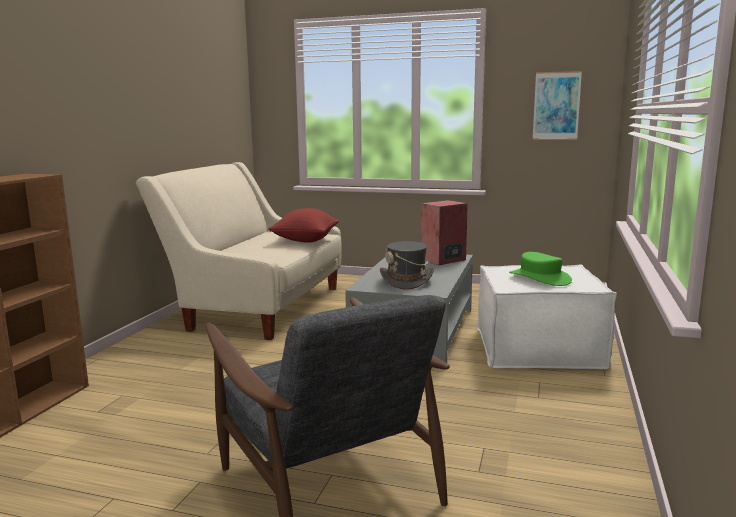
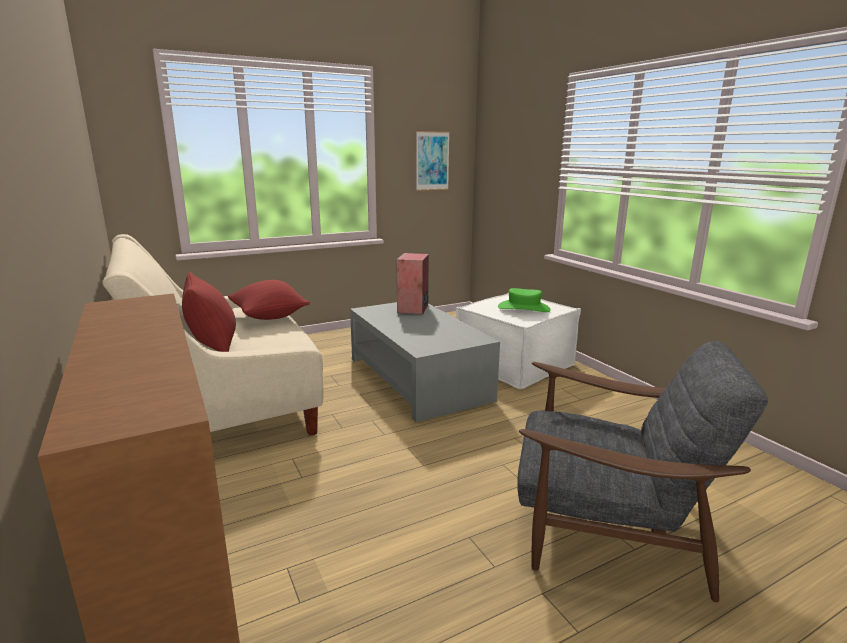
camera: 45 degrees left, 5 degrees up
(231, 249) = (213, 346): none -> red pillow
(407, 281) = (438, 335): grey hat -> none

